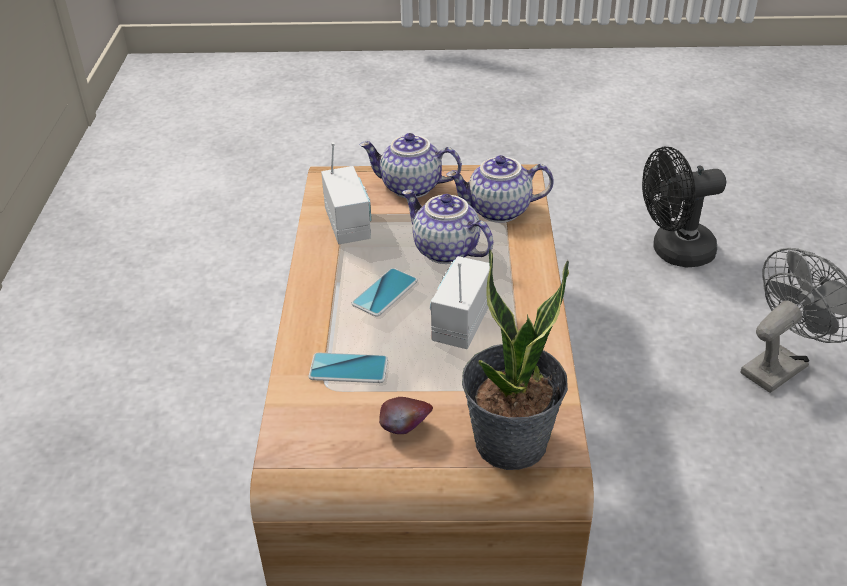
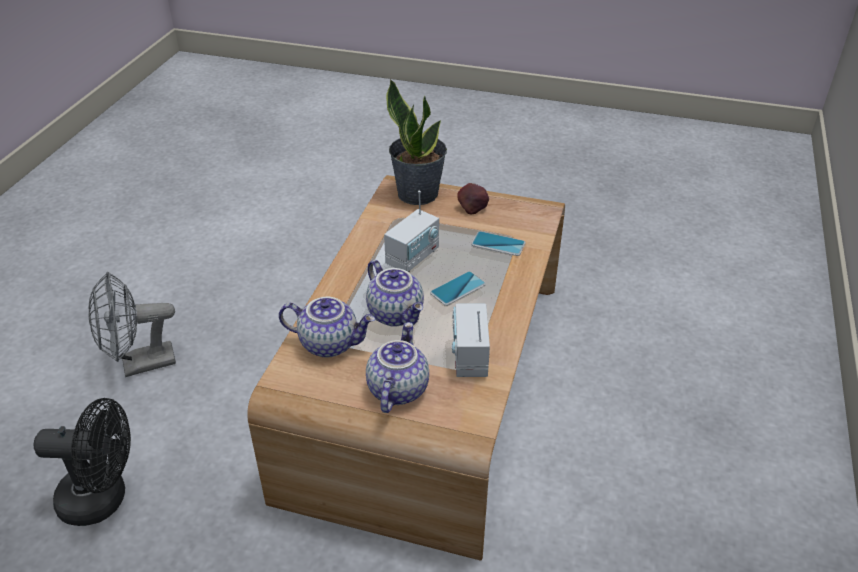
camera: 165 degrees left, 0 degrees up
(410, 188) = (396, 389): teapot -> teapot turned 105 degrees counterclockwise

